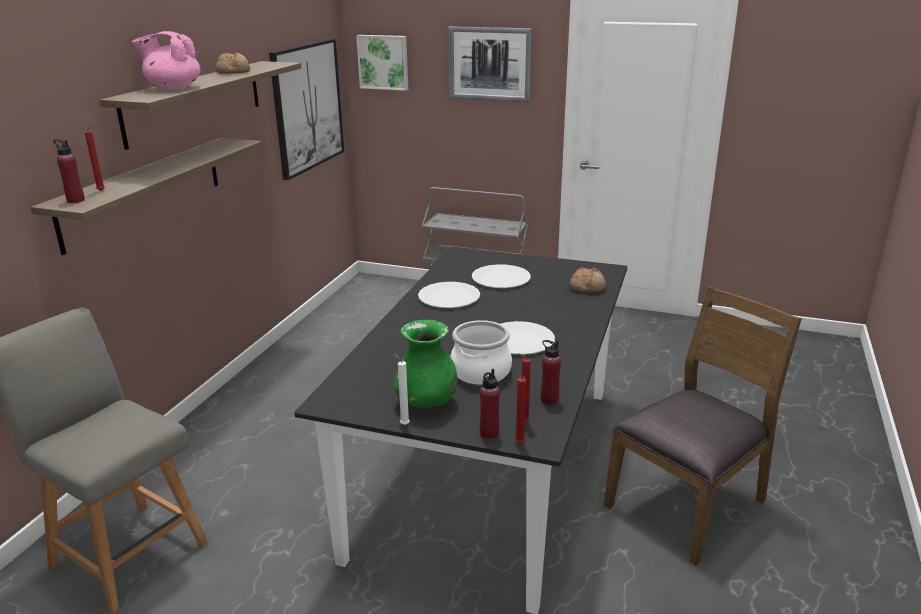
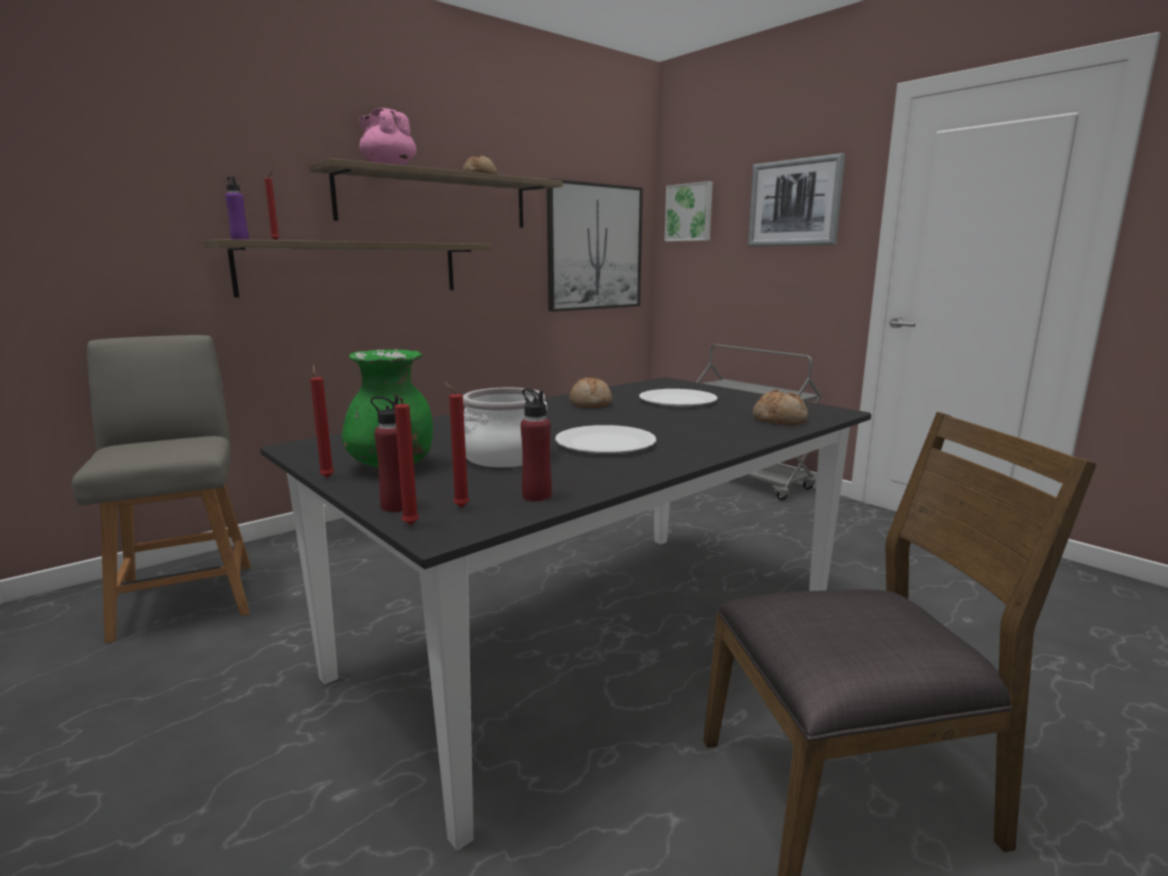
camera: 30 degrees right, 10 degrees down
(75, 200) = (240, 239): red bottle -> purple bottle
(403, 424) = (327, 477): white candle -> red candle
(449, 297) = (591, 403): white plate -> bread

